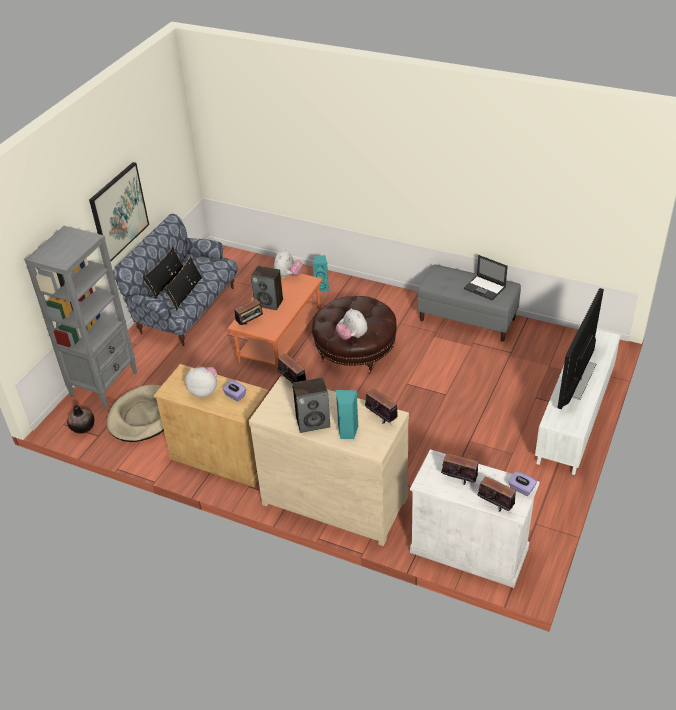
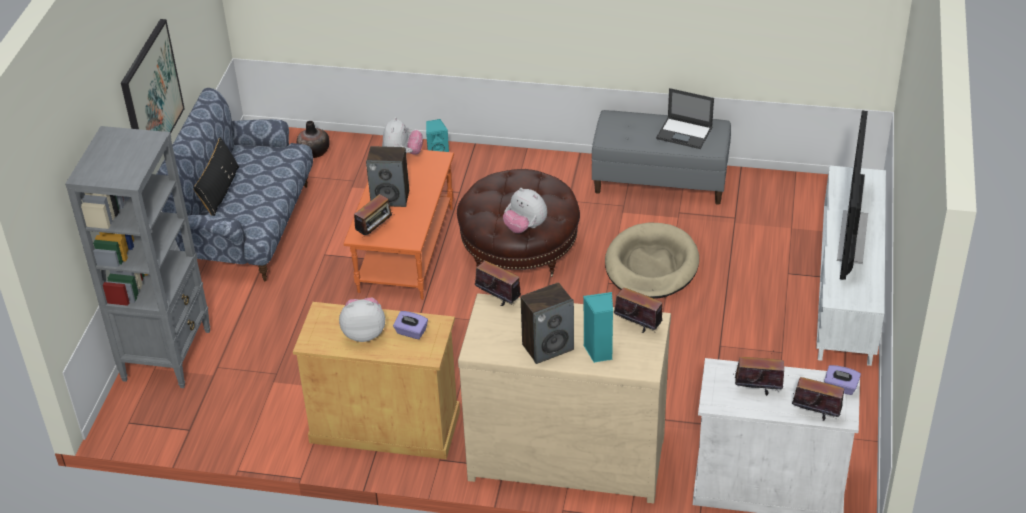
camera: 15 degrees left, 0 degrees up
(83, 428) = (161, 422): vase -> vase (314, 152)
(143, 416) = (246, 390): beige dog bed -> beige dog bed (651, 265)
(185, 293) = (256, 202): black pillow -> none

